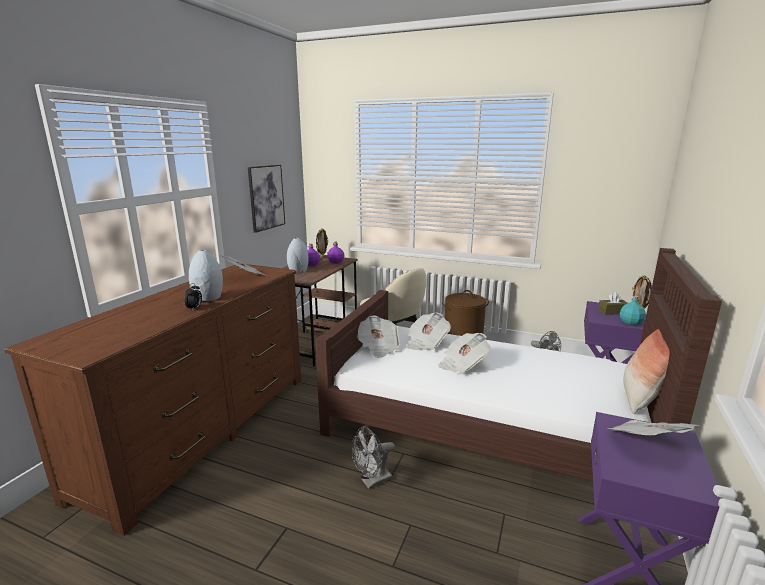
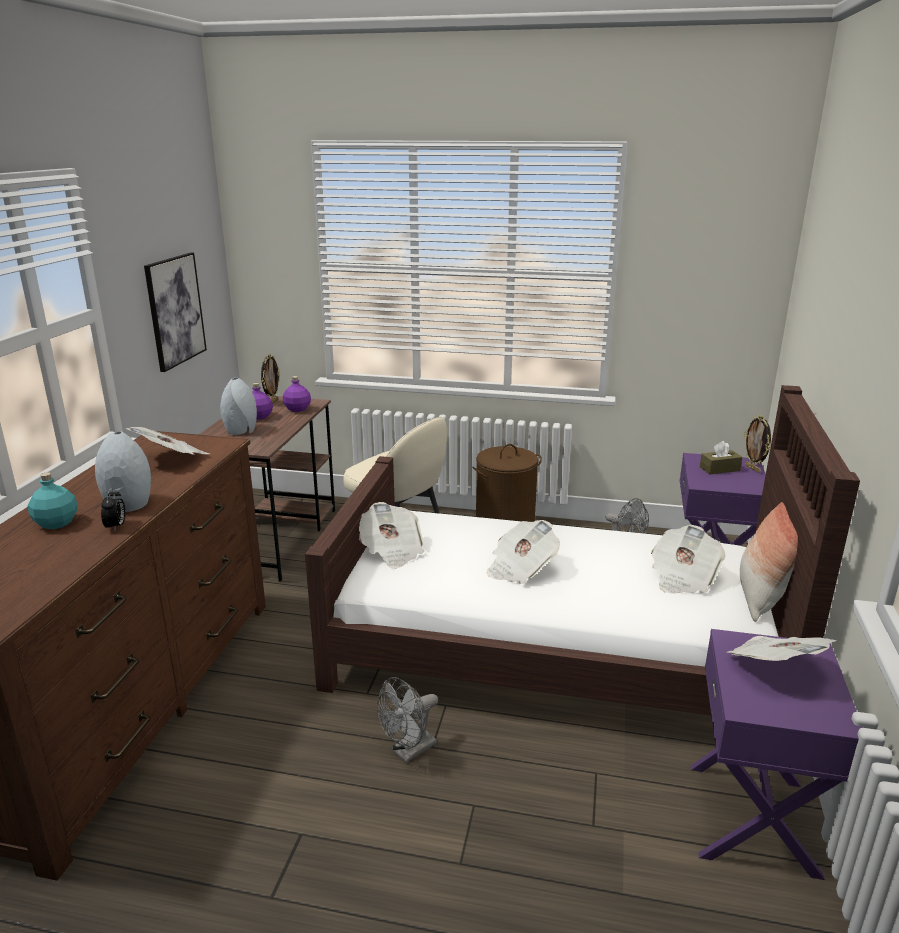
camera: 10 degrees left, 5 degrees up
(426, 343) = (461, 537): newspaper -> newspaper (682, 577)
(630, 323) = (744, 486): turquoise bottle -> turquoise bottle (56, 523)

